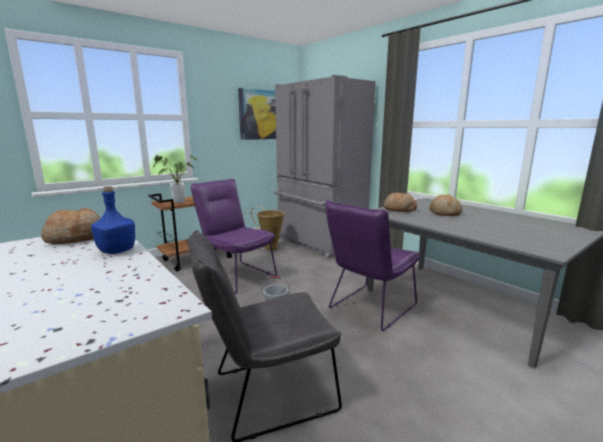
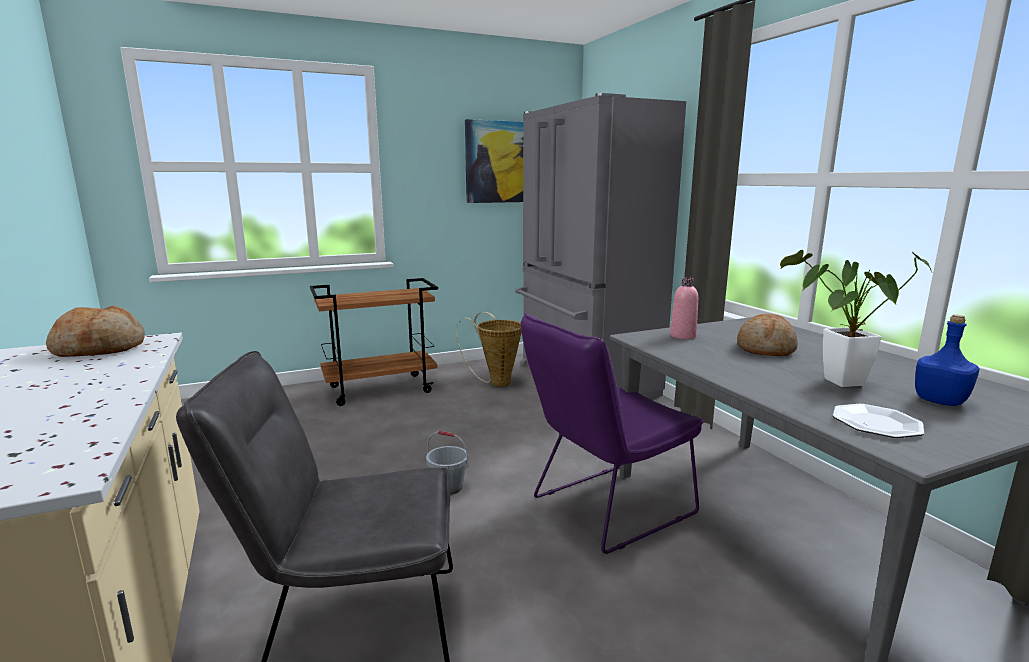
camera: 15 degrees right, 0 degrees up
(117, 251) = (119, 374): blue bottle -> blue bottle (941, 401)
(175, 202) = (345, 299): potted plant -> potted plant (835, 382)
(235, 275) = (420, 422): purple chair -> none
(399, 209) = (683, 336): bread -> pink bottle
(525, 241) = (876, 423): none -> plate

